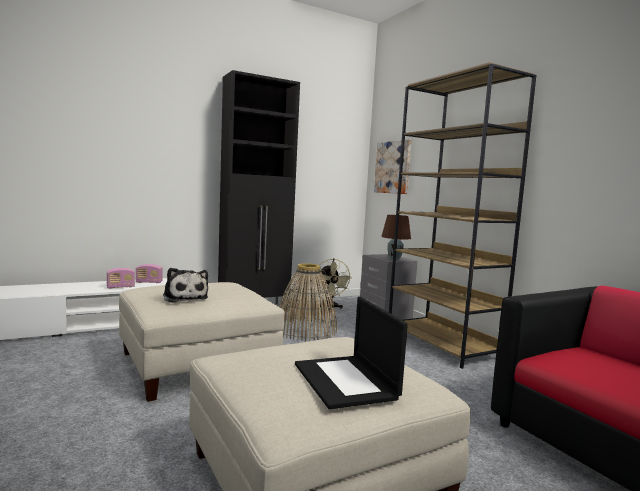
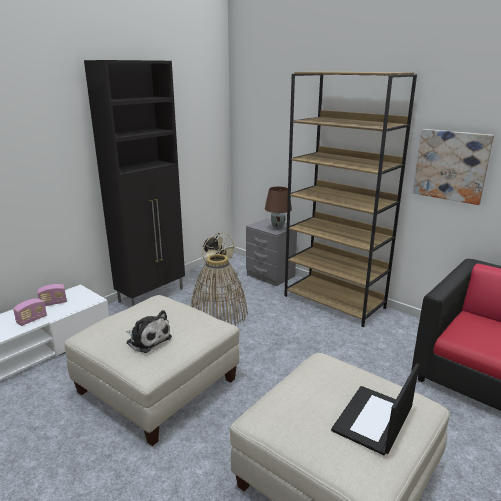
camera: 20 degrees left, 15 degrees up
(346, 381) = (373, 420): laptop -> laptop turned 75 degrees clockwise
(393, 167) = (262, 135): picture -> picture (451, 165)

